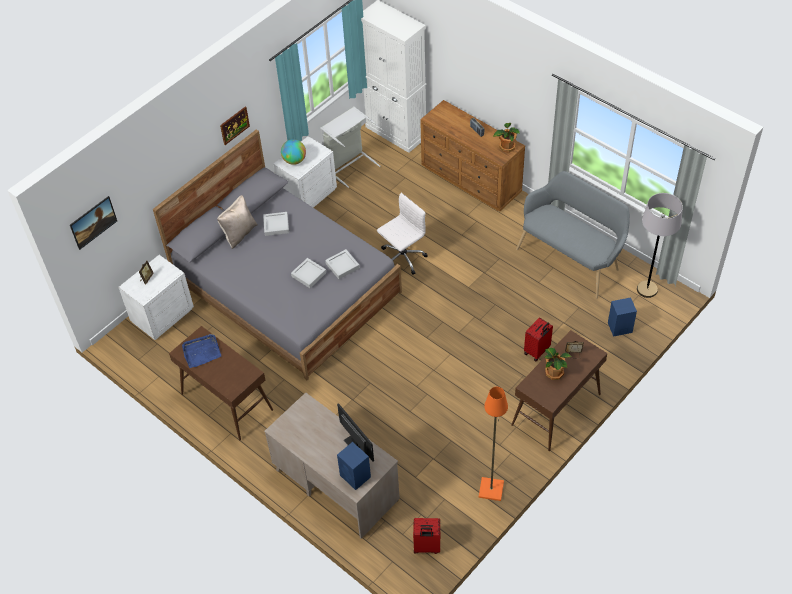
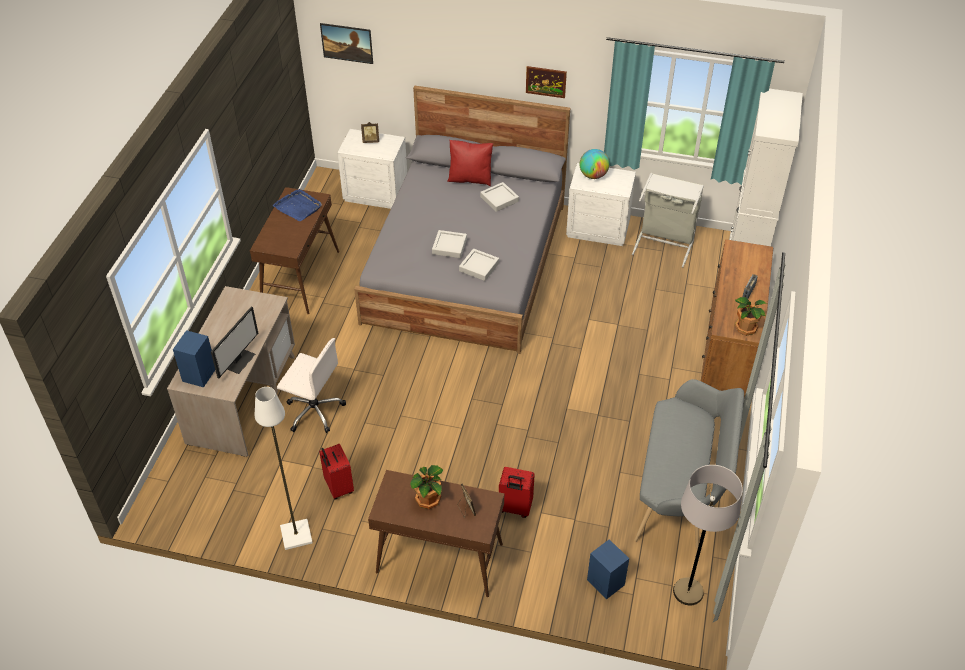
camera: 60 degrees right, 5 degrees down
(239, 233) = (470, 178): beige pillow -> red pillow
(402, 258) = (568, 336): white office chair -> white office chair (314, 410)
(426, 547) = (197, 504): red suitcase -> red suitcase (338, 487)
(491, 489) = (297, 535): orange floor lamp -> white floor lamp

